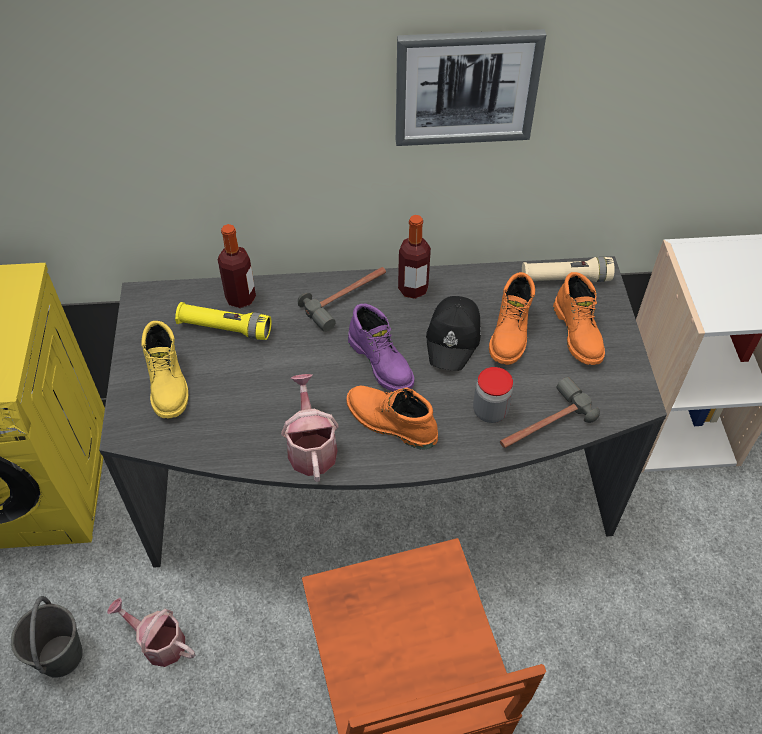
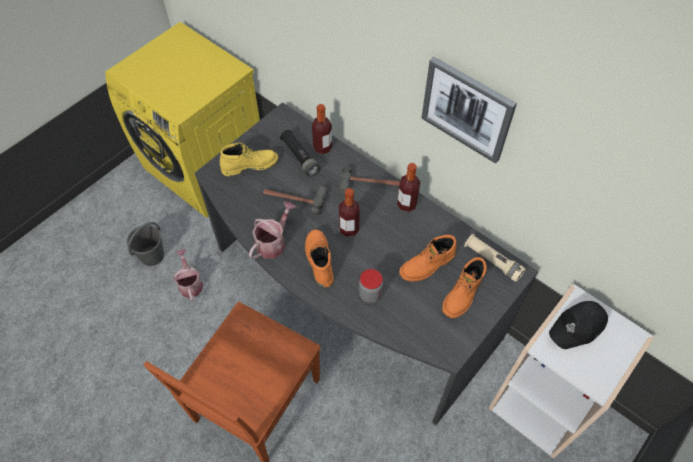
camera: 45 degrees right, 5 degrees up
(169, 383) = (250, 165): yellow boot -> yellow boot turned 135 degrees counterclockwise
(225, 328) = (300, 157): yellow flashlight -> black flashlight
(382, 362) = (349, 229): purple boot -> bottle
(454, 338) = (396, 245): black cap -> black cap (578, 327)
(542, 424) = (387, 322): hammer -> hammer (294, 199)

